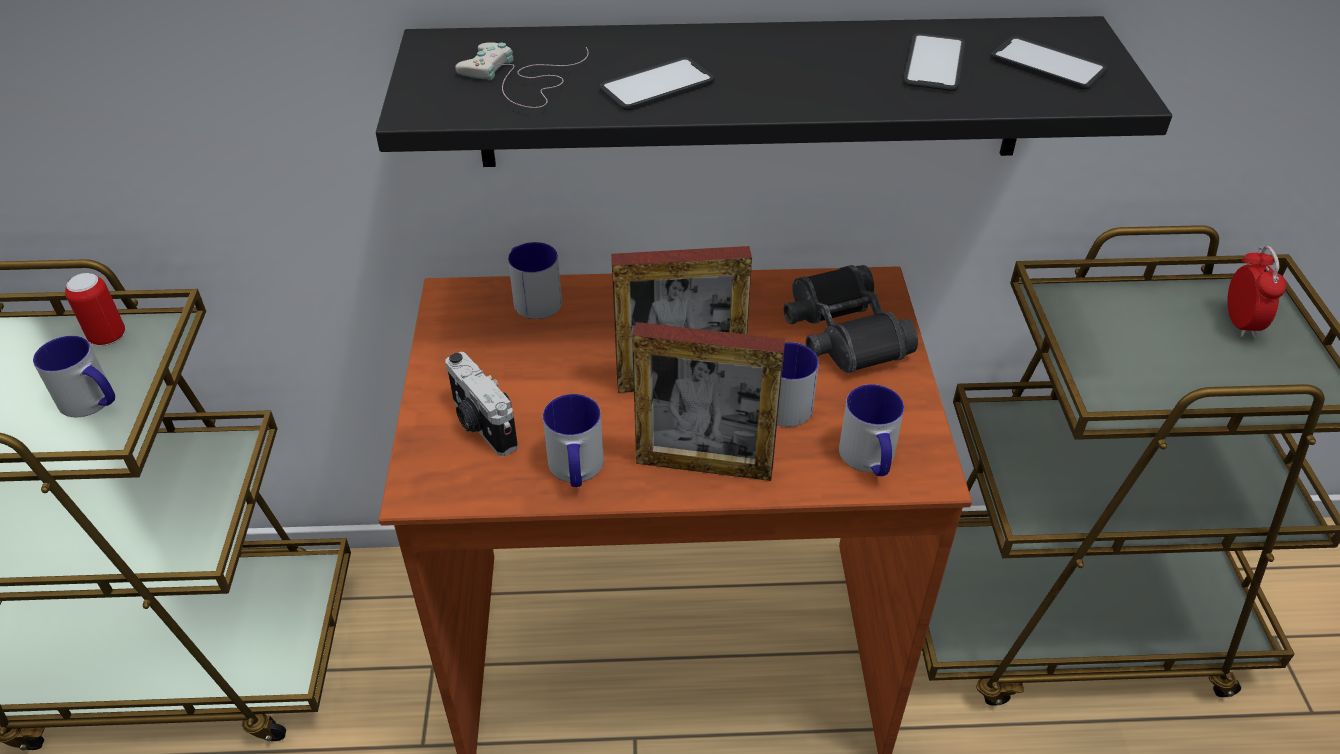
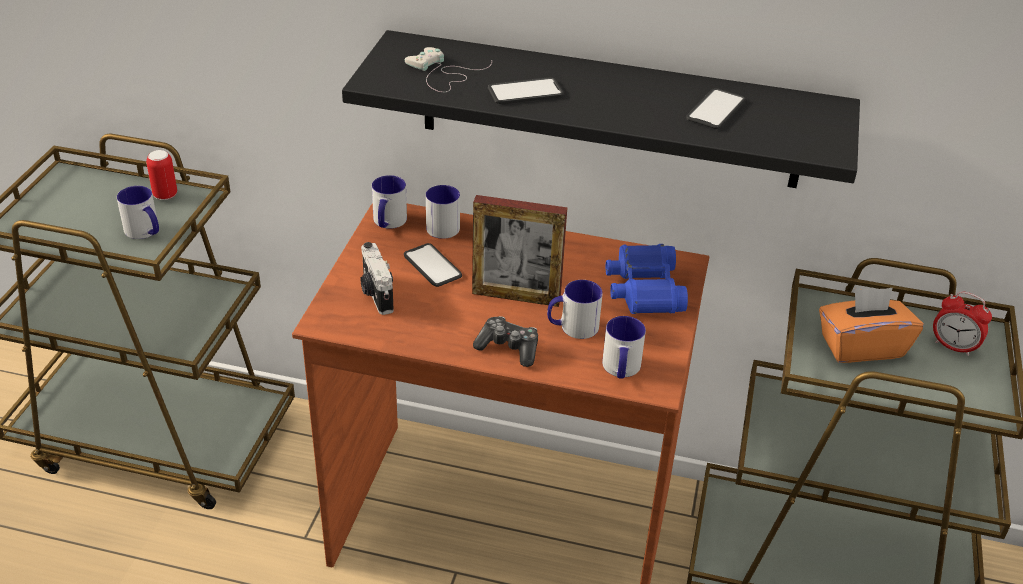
camera: 15 degrees right, 5 degrees down
(576, 470) = (424, 333): mug -> mug (388, 223)
(704, 465) = (508, 348): picture frame -> game controller
(842, 333) = (643, 289): black binoculars -> blue binoculars
(1047, 65) = (793, 124): phone -> phone (432, 266)
(1137, 348) = (861, 346): none -> orange tissue box
(1240, 323) = (953, 347): alarm clock -> alarm clock turned 105 degrees clockwise

